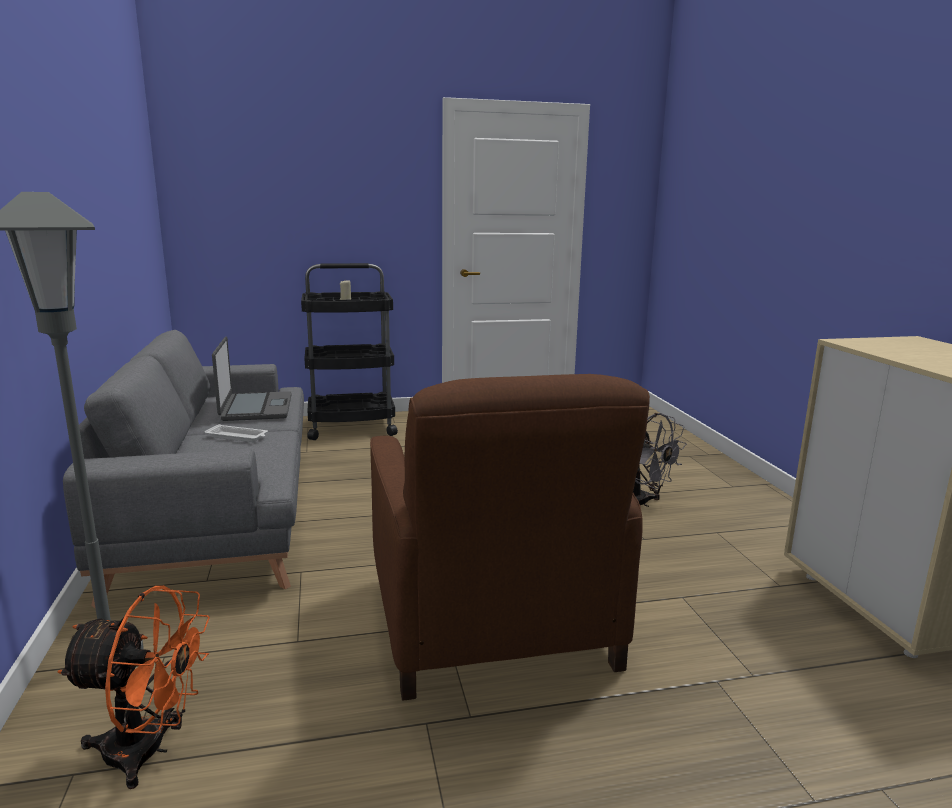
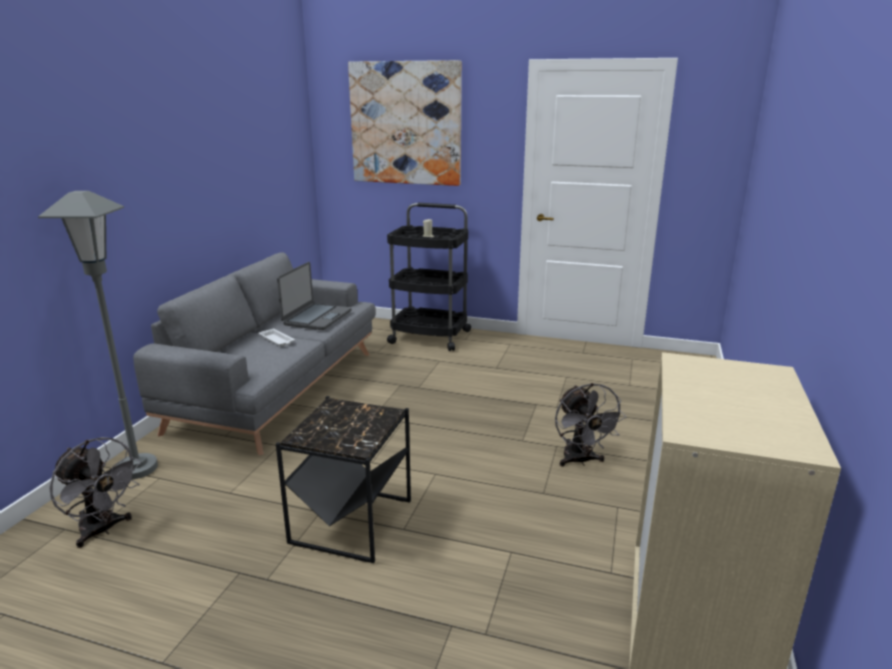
camera: 30 degrees right, 5 degrees up
(149, 751) = (103, 530): orange fan -> grey fan
(295, 168) = (405, 123): none -> picture
(492, 623) = (350, 522): brown armchair -> black side table

